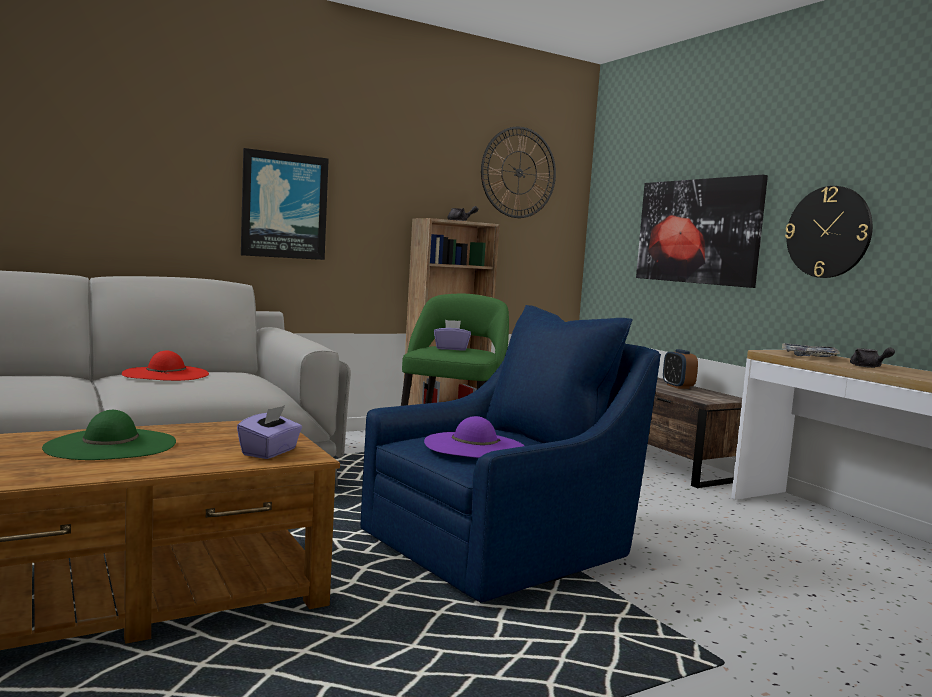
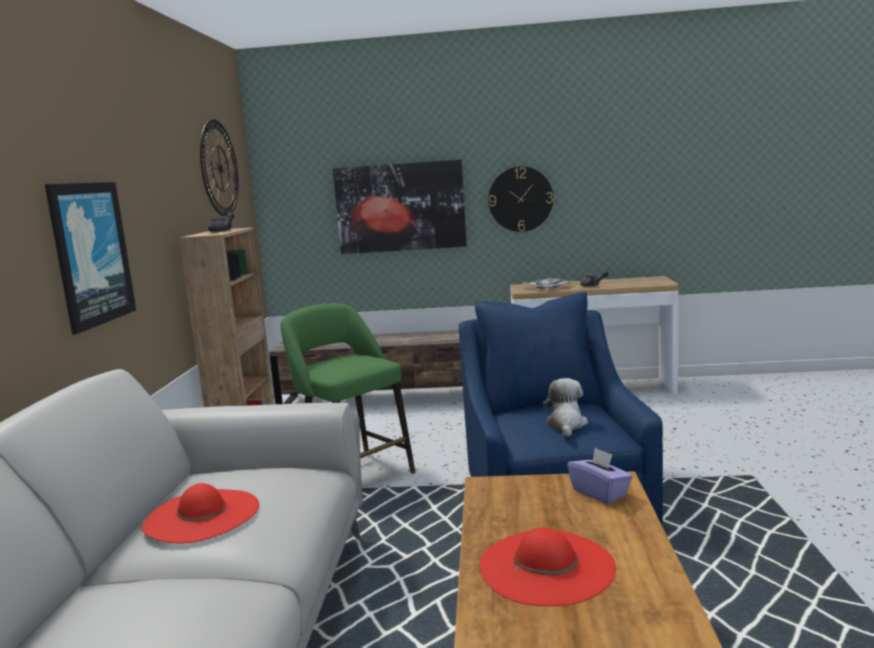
camera: 55 degrees left, 5 degrees up
(111, 445) = (546, 566): green hat -> red hat
(451, 348) = (345, 363): purple tissue box -> none
(474, 445) = (566, 424): purple hat -> plush toy
(678, 386) = (426, 335): alarm clock -> none

